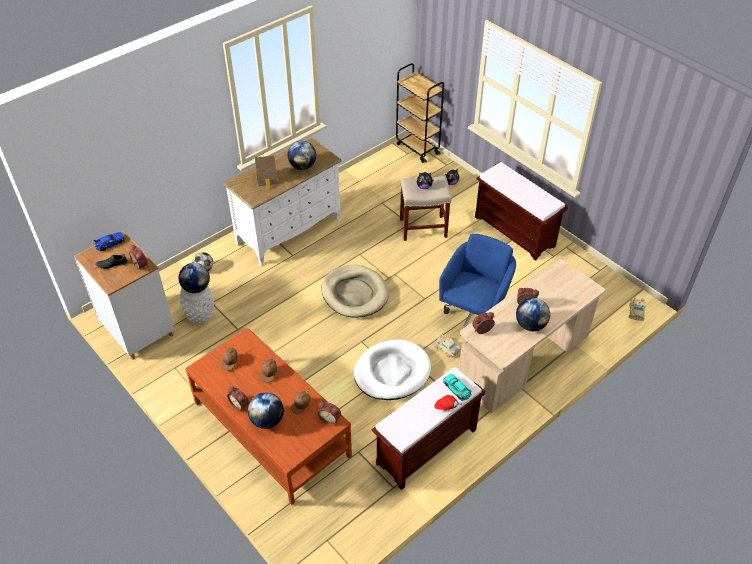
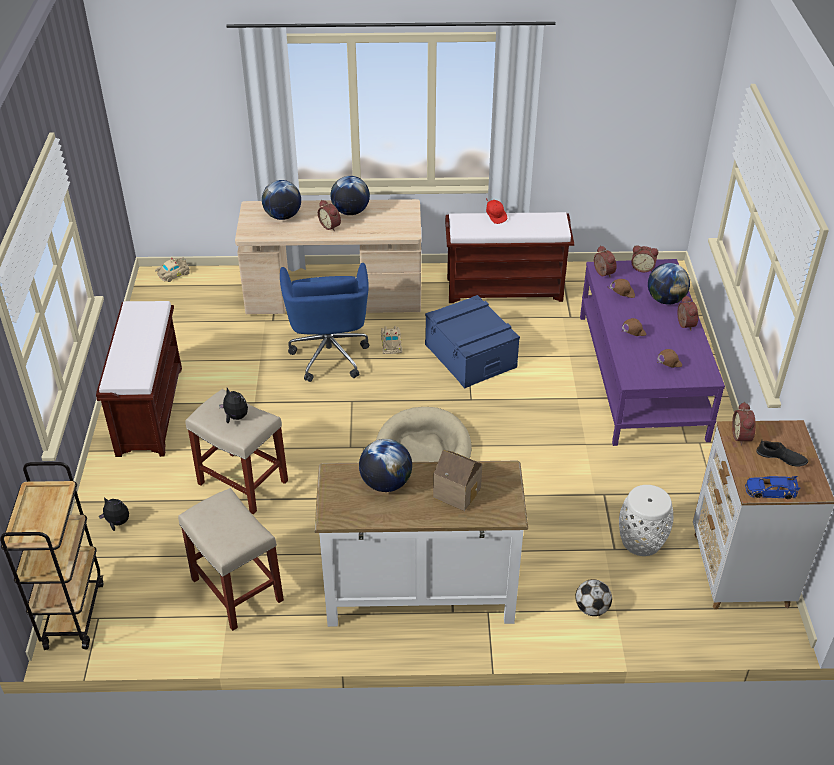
camera: 140 degrees left, 5 degrees down
(196, 288) = (646, 498): globe -> globe (283, 216)
(271, 429) = (641, 375): brown coffee table -> purple coffee table
(368, 190) = (236, 589): none -> beige stool
(392, 372) = (470, 356): white dog bed -> blue storage box
(456, 389) = (470, 222): turquoise toy car -> none
(473, 318) = (329, 354): blue office chair -> blue office chair turned 75 degrees counterclockwise
(483, 330) = (399, 228): alarm clock -> alarm clock (642, 268)

